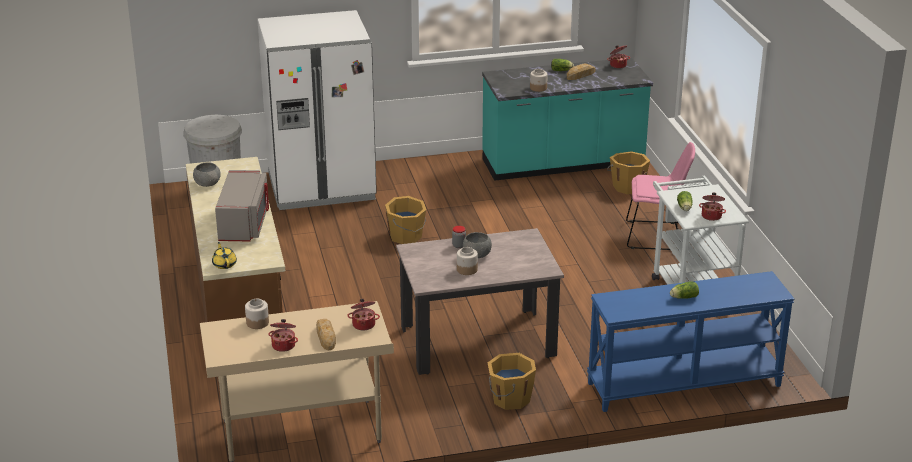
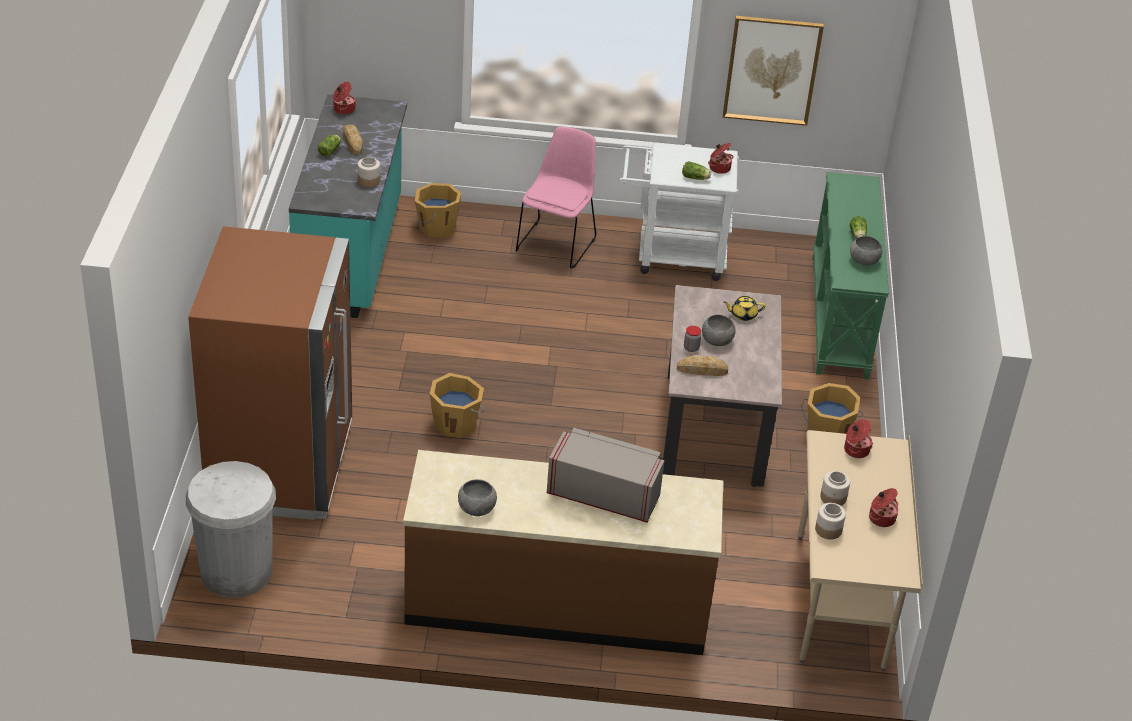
camera: 75 degrees left, 10 degrees up
(224, 264) = (700, 529): yellow teapot -> yellow teapot (743, 315)
(321, 187) = (281, 467): white fridge -> brown fridge
(326, 336) = (872, 483): bread -> bread (702, 370)
(466, 270) = (746, 356): jar -> jar (833, 498)
(646, 305) = (864, 260): none -> grey bowl
(684, 385) = (841, 316): blue console table -> green console table
(789, 160) = (772, 70): none -> picture

